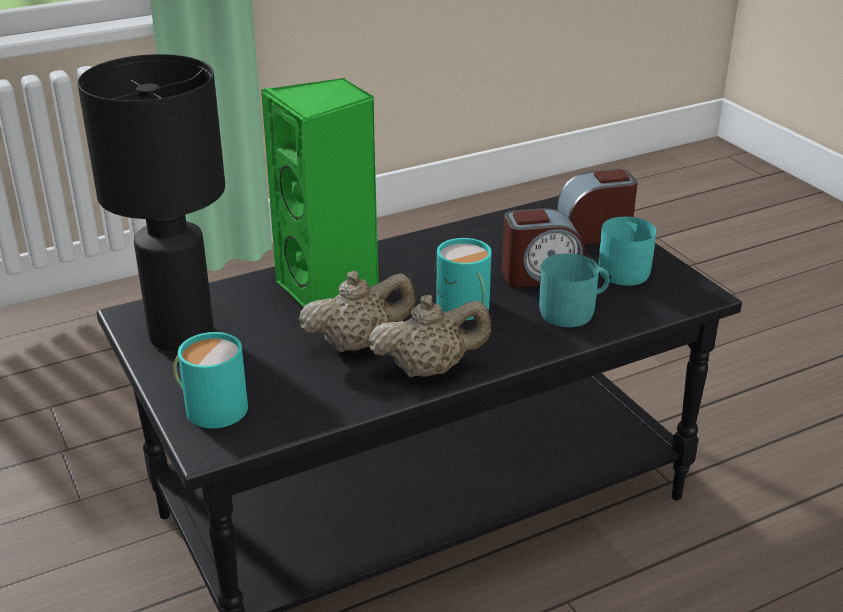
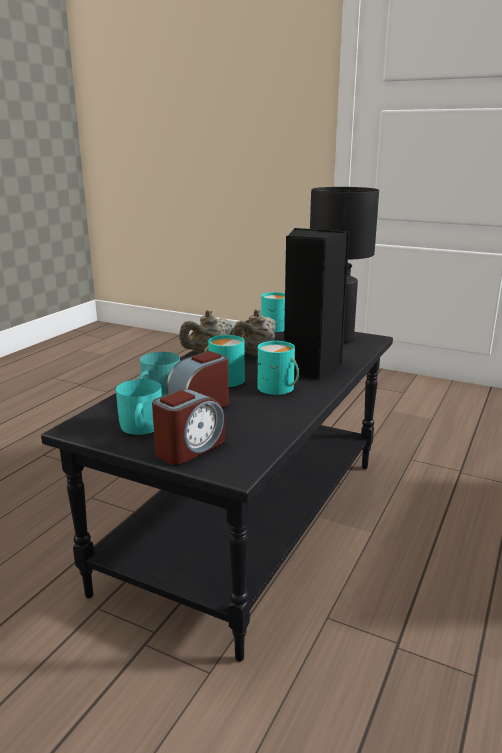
camera: 145 degrees right, 10 degrees down
(330, 290) = (308, 367): green speaker -> black speaker
(419, 270) = (278, 388): none -> turquoise mug

